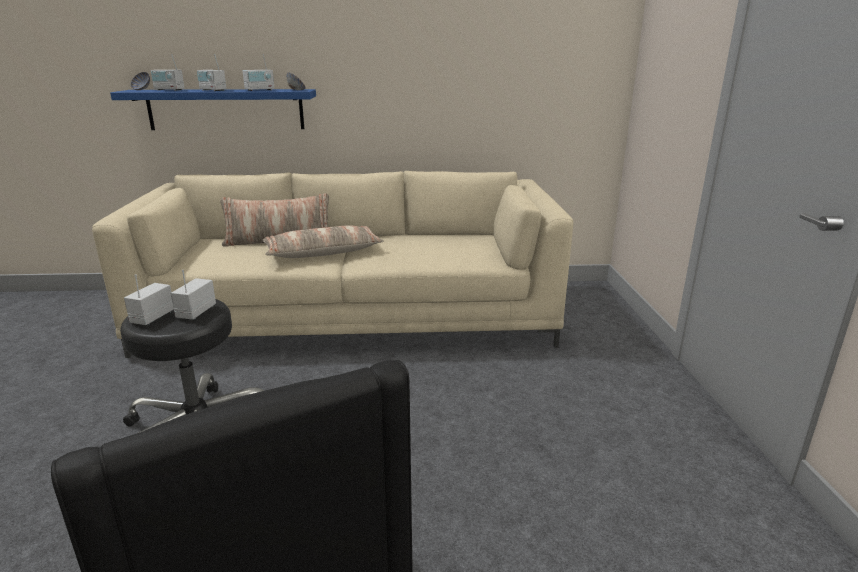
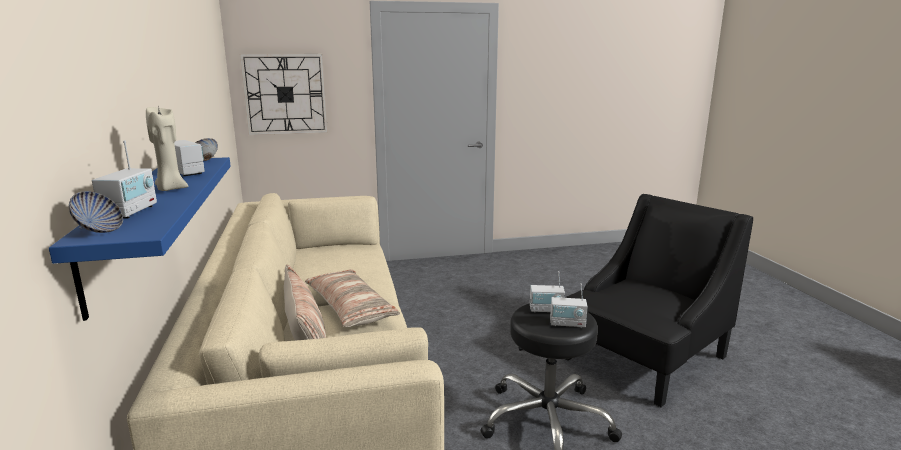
camera: 100 degrees left, 5 degrees down
(213, 90) = (170, 189): radio -> beige candle
(661, 70) = (285, 94): none -> wall clock

